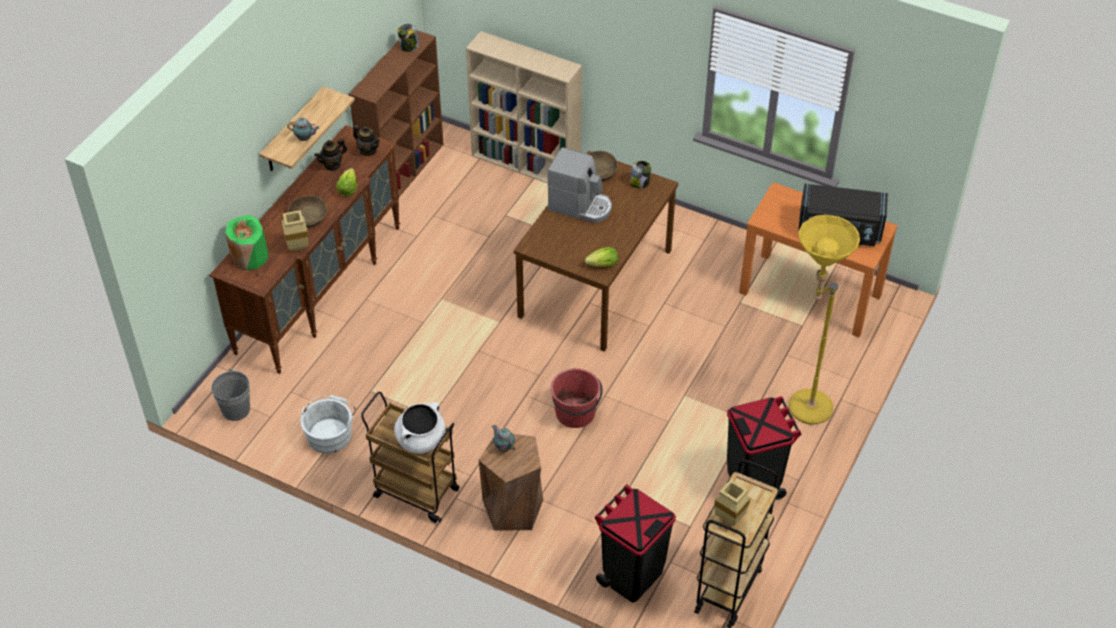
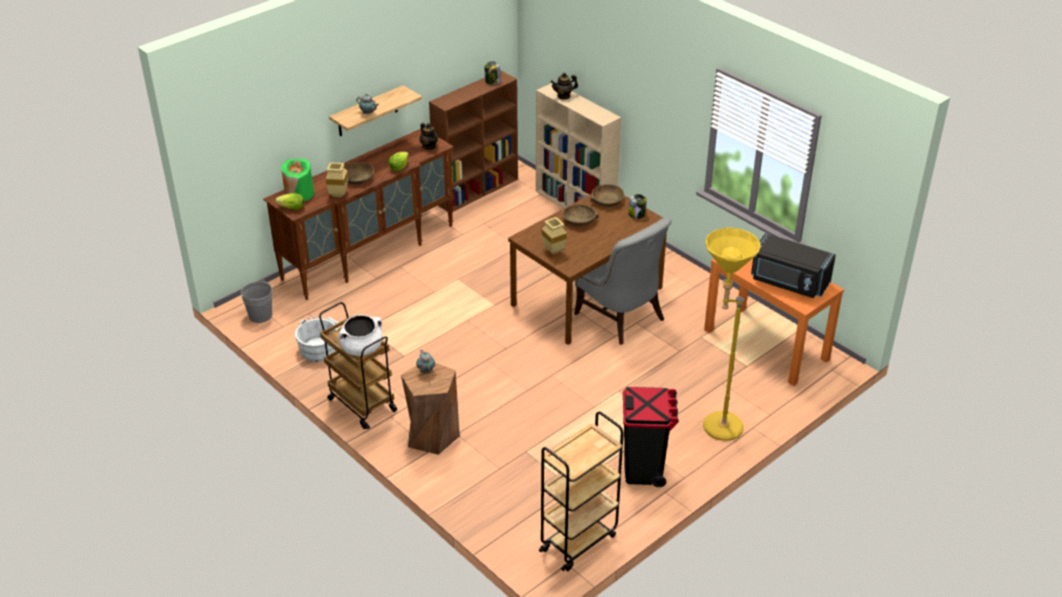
camera: 20 degrees right, 10 degrees down
(332, 165) = (397, 150): teapot -> teapot (564, 96)
(575, 413) = (520, 382): red bucket -> none
(580, 206) = (579, 220): coffee machine -> brown bowl
(603, 265) = (574, 262): lettuce -> lettuce (292, 208)
(631, 575) = (502, 509): black trash can -> none
(644, 300) = (621, 317): none -> grey chair
(731, 519) = (570, 456): beige vase -> beige vase (555, 252)

